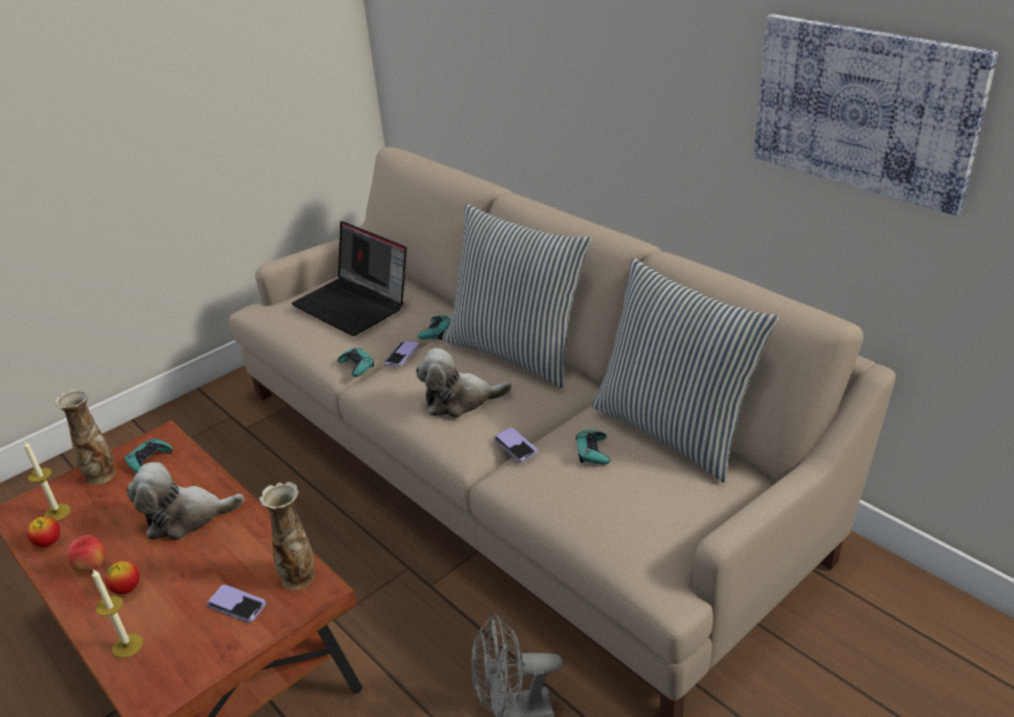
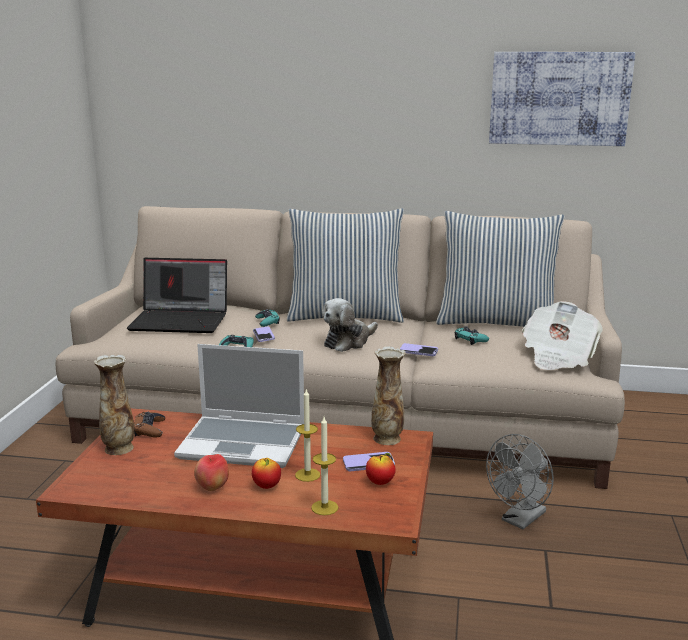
camera: 40 degrees left, 15 degrees down
(49, 542) = (143, 491): apple -> apple (380, 482)
(57, 512) = (117, 476): candle -> candle (307, 475)
(149, 460) = (149, 429): turquoise game controller -> brown game controller
(186, 518) = (244, 443): plush toy -> laptop
(658, 531) = (558, 357): none -> newspaper

